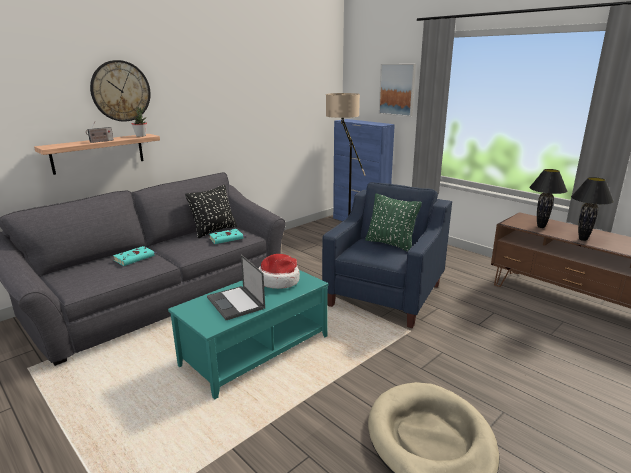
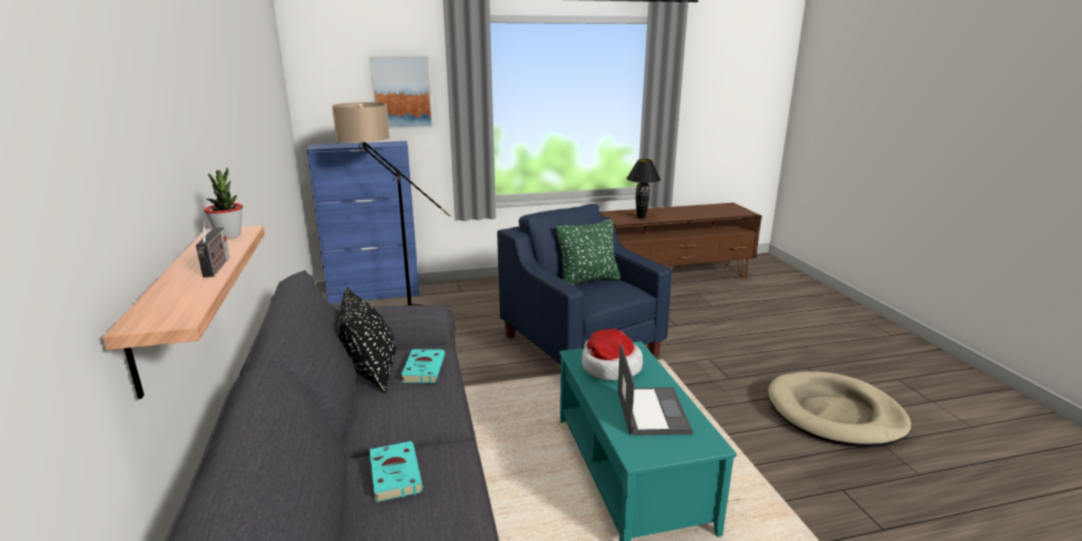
camera: 60 degrees left, 0 degrees up
(121, 91) = (166, 139): wall clock -> none
(236, 303) = (651, 411): laptop -> laptop turned 90 degrees counterclockwise
(583, 239) = (681, 217): black table lamp -> none

